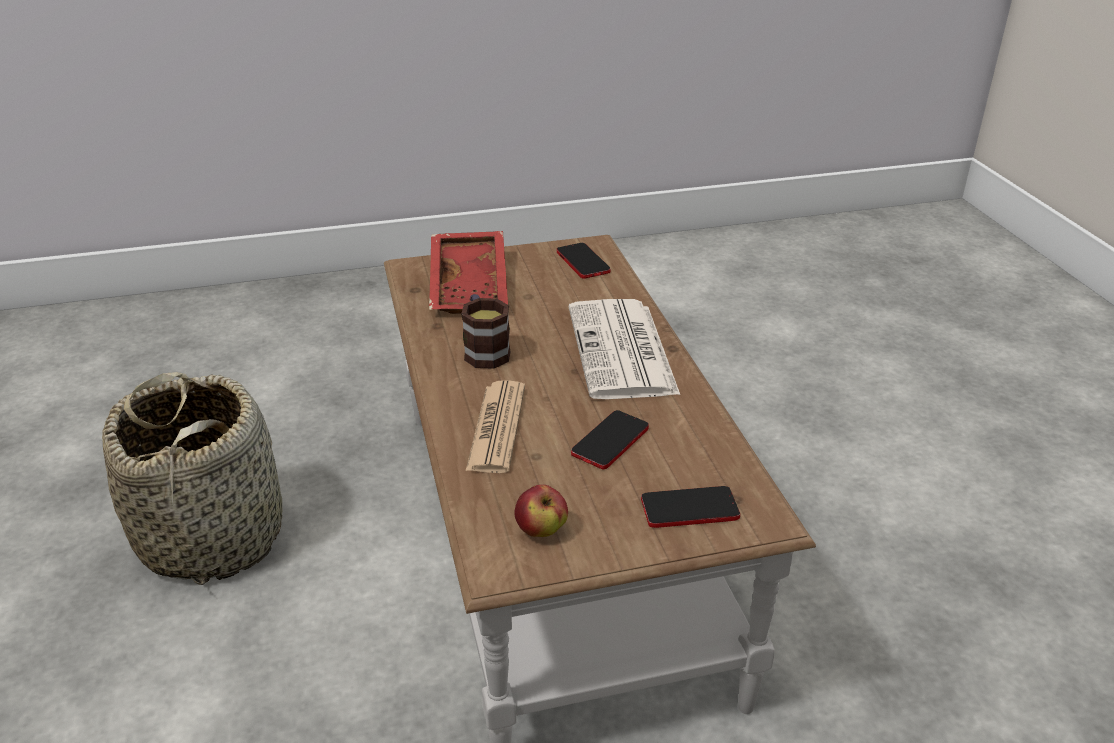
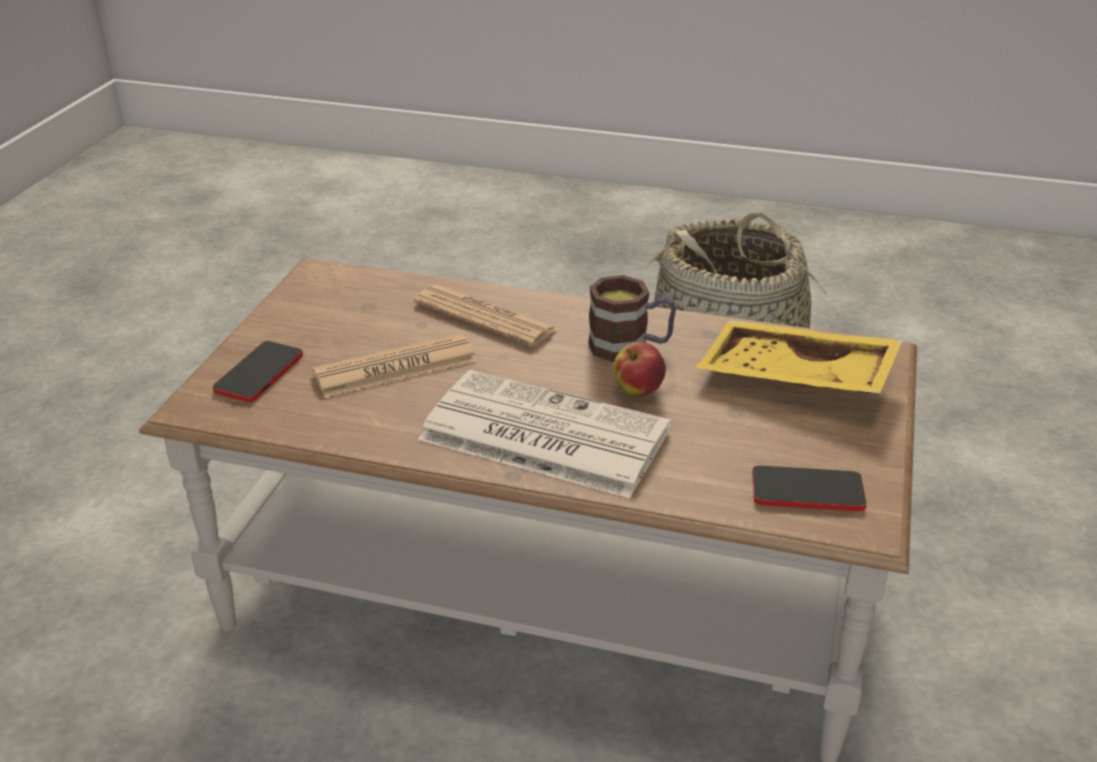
camera: 120 degrees right, 0 degrees up
(471, 285) = (794, 379): red tray -> yellow tray
(541, 530) = (330, 299): apple -> apple (638, 390)
(610, 441) = (395, 368): phone -> newspaper

